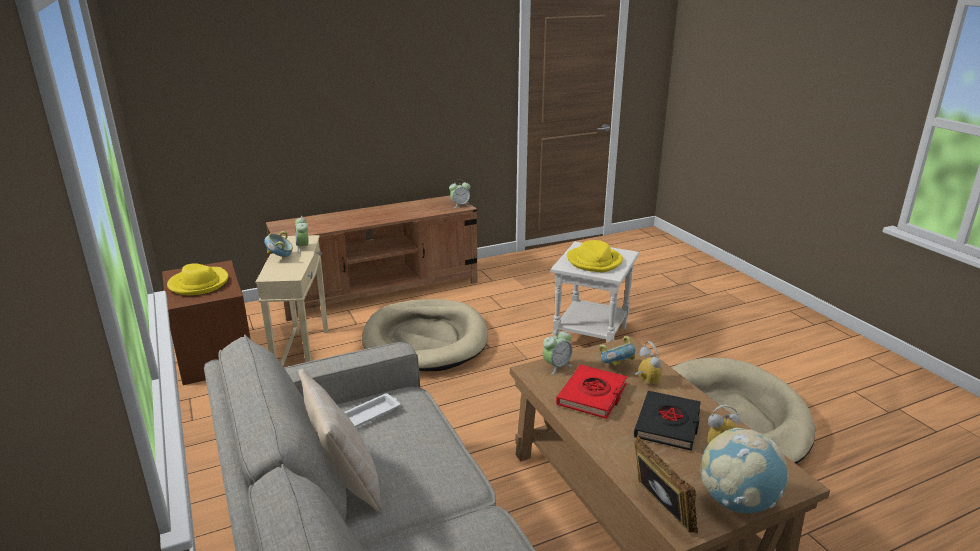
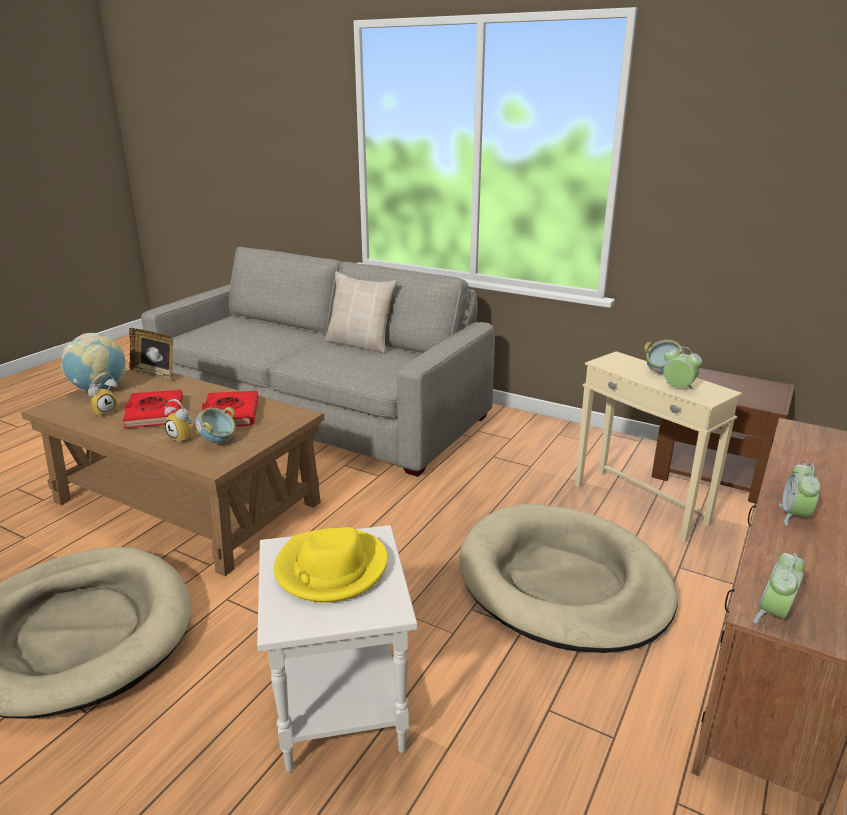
camera: 145 degrees right, 0 degrees up
(199, 283) = (728, 386): yellow hat -> none
(370, 414) = (393, 365): white tray -> none
(556, 366) = (279, 425): alarm clock -> alarm clock (794, 516)
(668, 424) = (154, 413): black book -> red book

